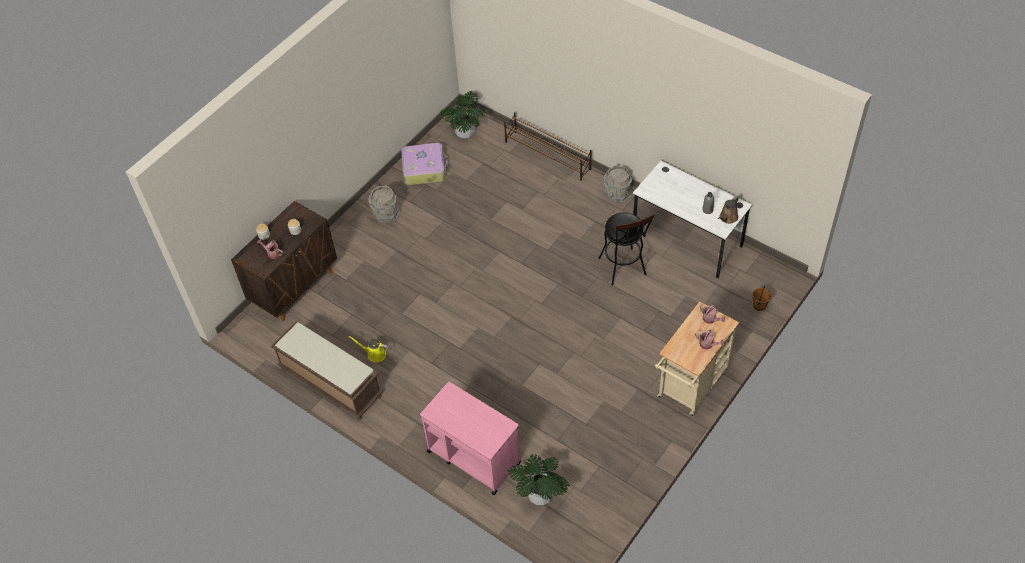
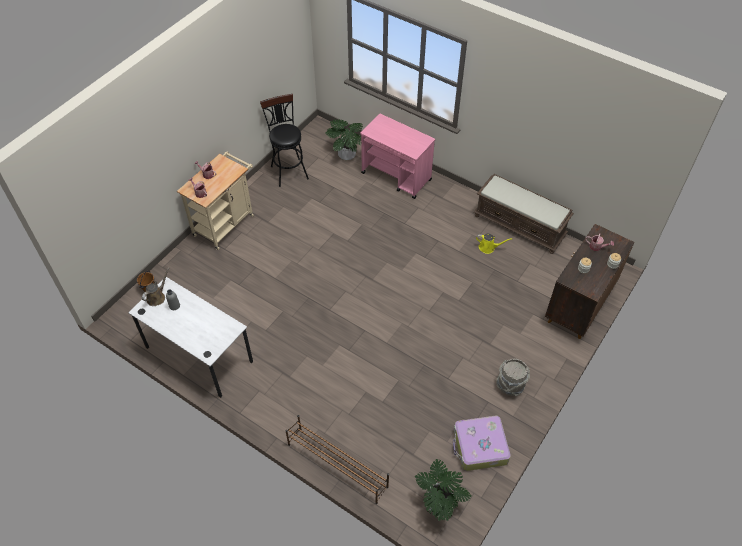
camera: 175 degrees right, 0 degrees up
(617, 194) = (262, 409): grey bucket -> none
(624, 269) = (266, 323): black stool -> black stool (288, 170)

